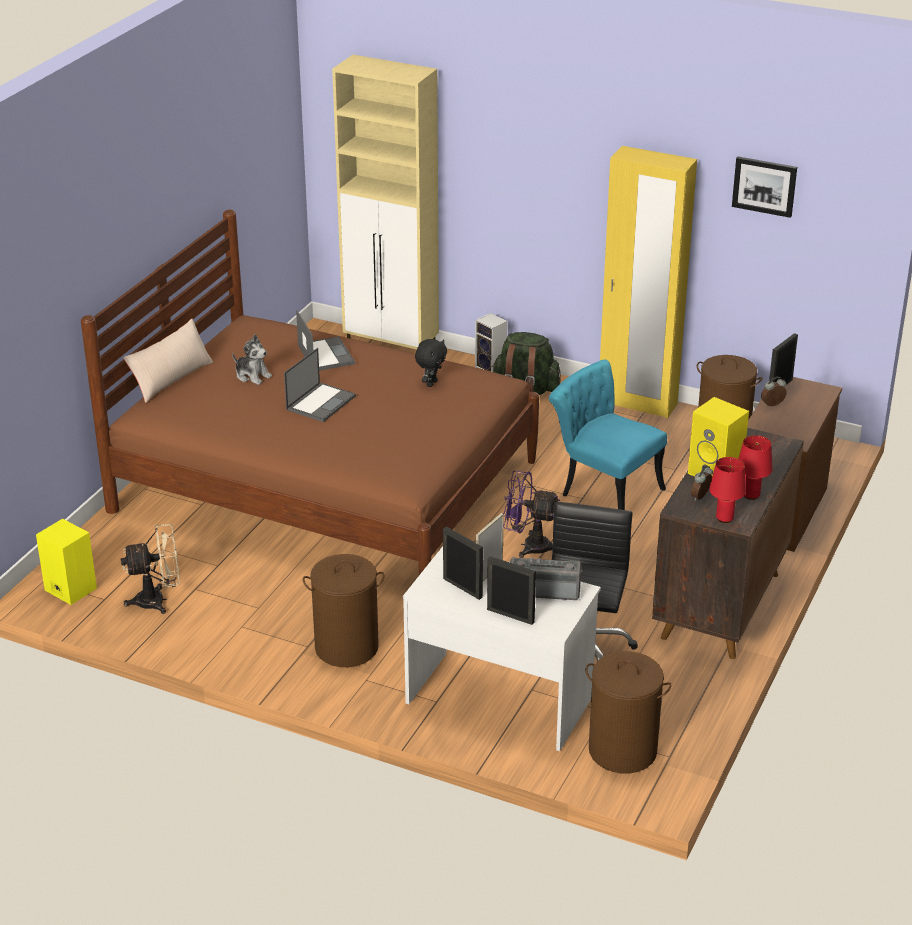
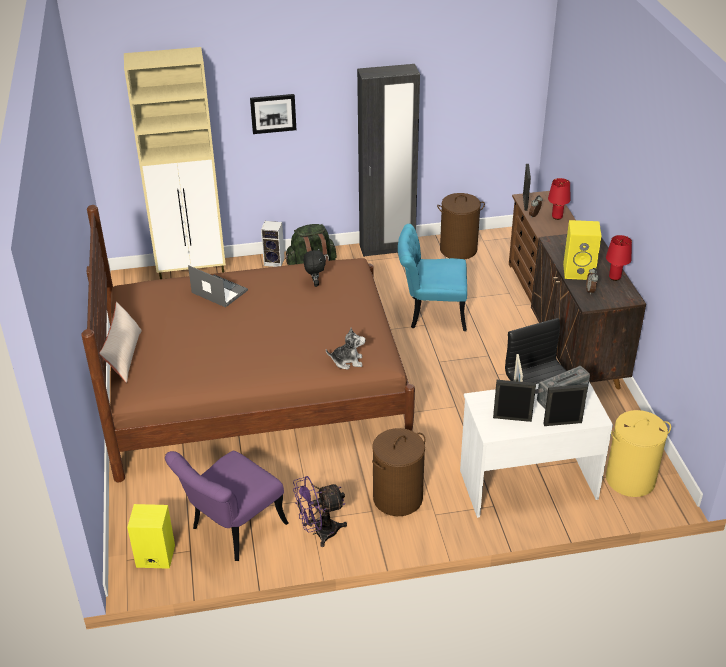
camera: 35 degrees left, 5 degrees up
(158, 600) = (232, 531): beige fan -> purple chair
(252, 376) = (185, 328): plush toy -> plush toy (347, 361)
(321, 402) = (258, 328): laptop -> none
(529, 546) = (429, 371): purple fan -> purple fan (319, 532)
(623, 751) = (630, 479): brown laundry basket -> yellow laundry basket
(637, 403) = (387, 248): yellow wardrobe -> black wardrobe
(724, 518) = (619, 299): red table lamp -> red table lamp (556, 217)
(764, 186) = (462, 70): picture -> picture (273, 113)

